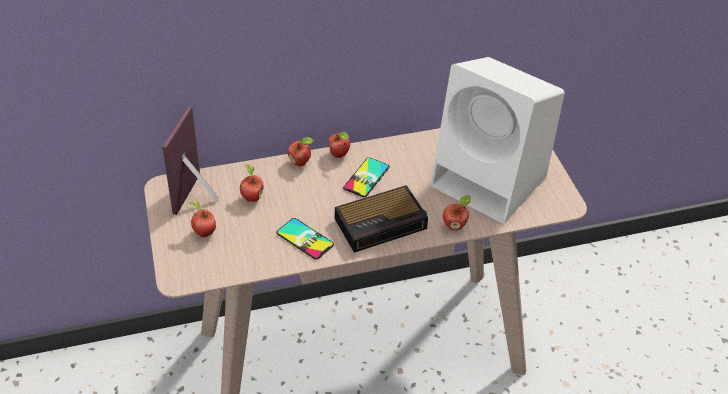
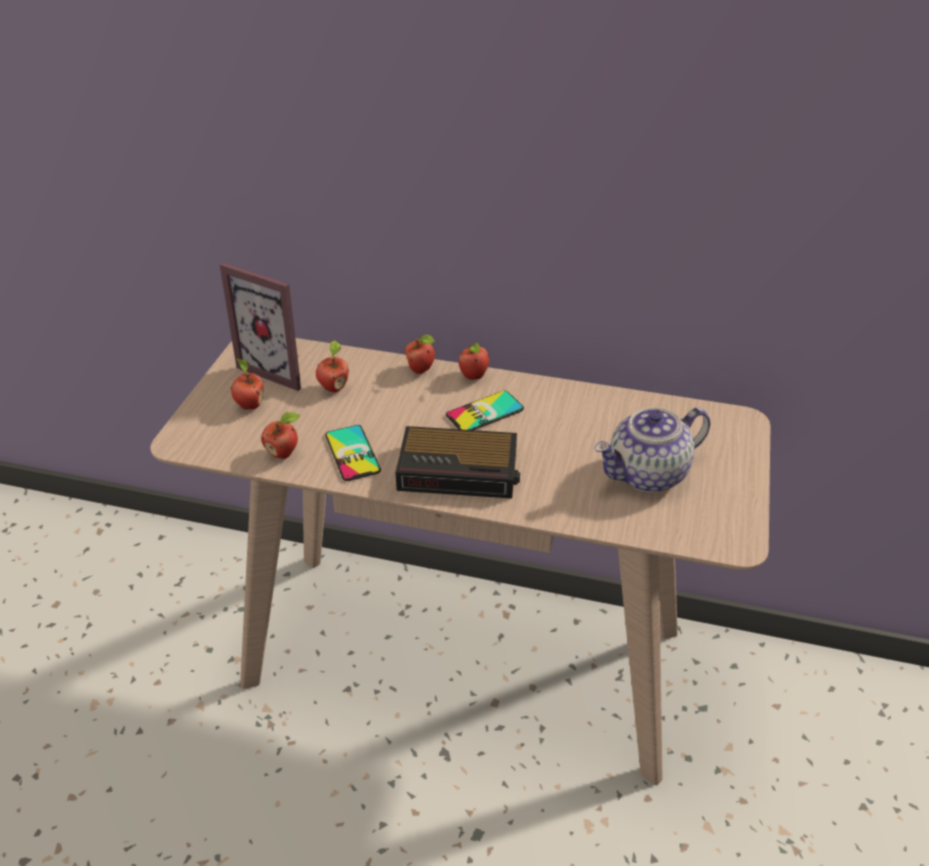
camera: 30 degrees right, 5 degrees down
(201, 196) = (281, 367): picture frame -> picture frame turned 105 degrees counterclockwise
(455, 225) = (552, 508): apple -> apple (284, 453)
(492, 182) = (647, 475): white speaker -> teapot

